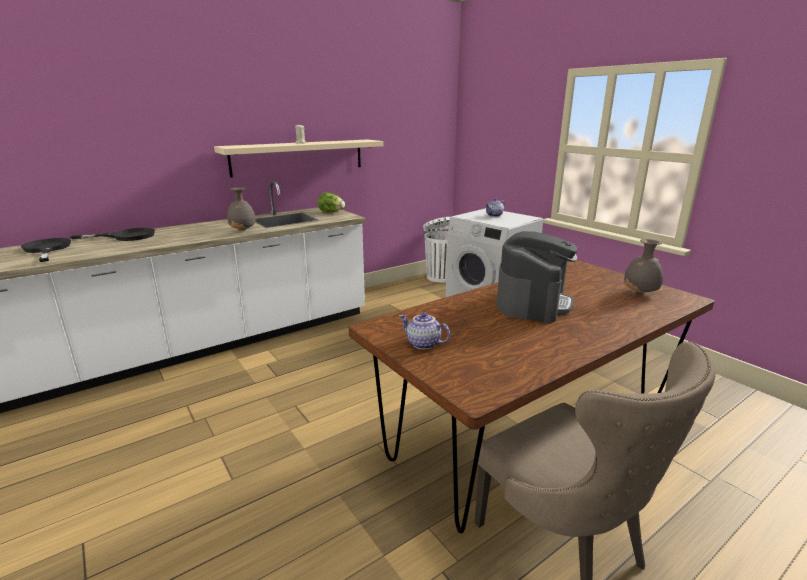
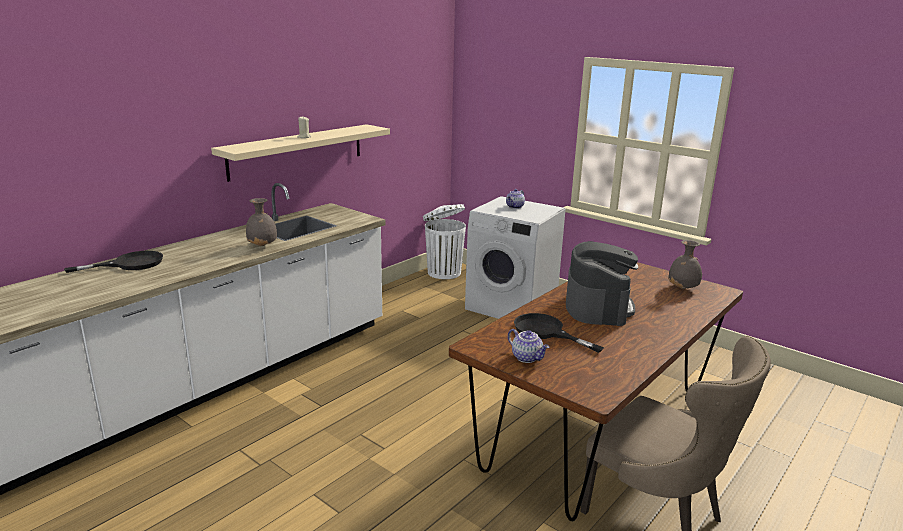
camera: 15 degrees left, 0 degrees up
(47, 249) = (51, 289): black frying pan -> black frying pan (546, 332)
(331, 212) = (341, 213): lettuce -> none
(422, 344) = (527, 357): teapot -> teapot turned 150 degrees counterclockwise

